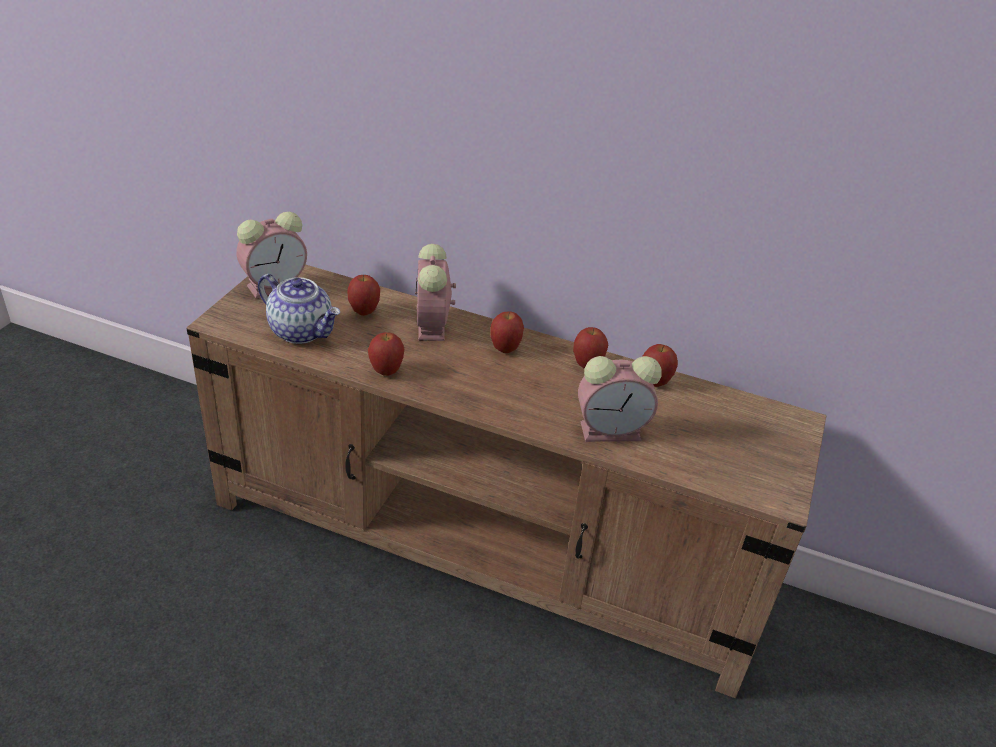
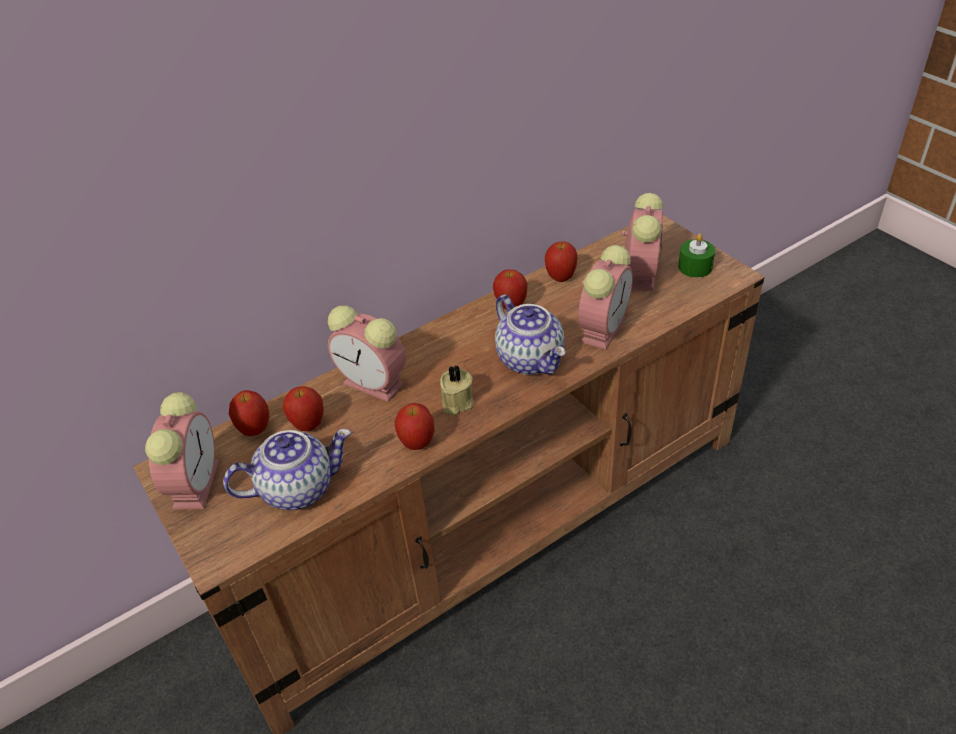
camera: 50 degrees left, 5 degrees up
(445, 375) = (456, 403): none -> beige candle
(505, 349) = (449, 347): apple -> apple (255, 430)
(532, 400) = (531, 359): none -> teapot
(715, 432) = (641, 273): none -> alarm clock
(764, 467) = (695, 267): none -> green candle

